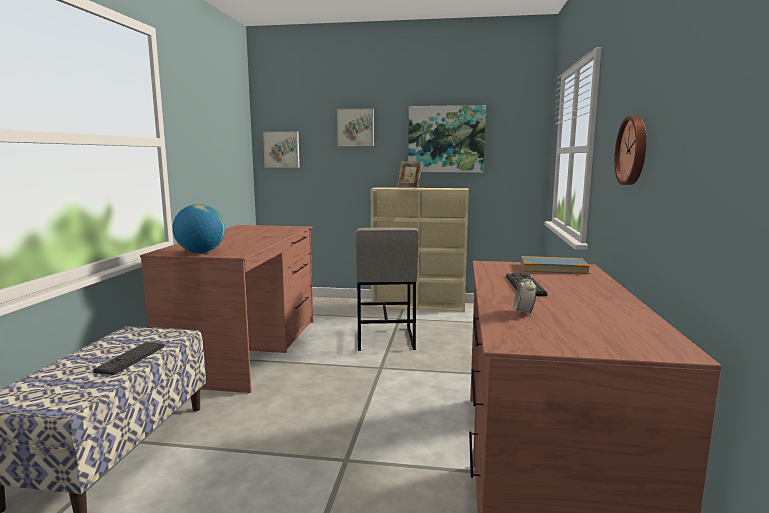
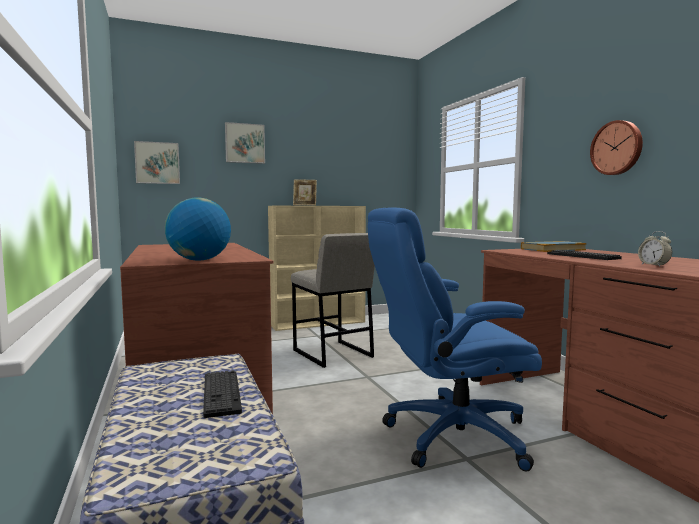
camera: 30 degrees left, 5 degrees down
(361, 437) = (447, 436): none -> blue office chair
(446, 139) = (334, 160): picture -> none

